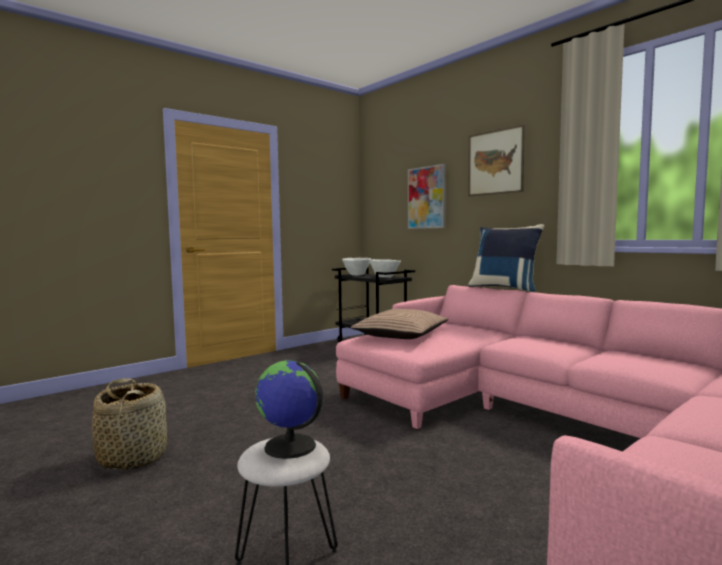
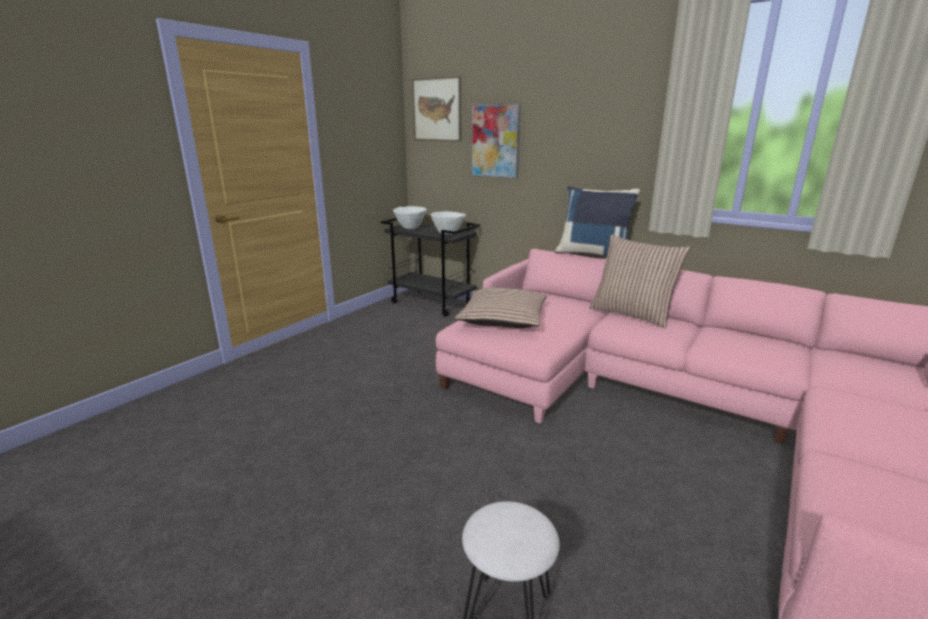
camera: 15 degrees left, 15 degrees up
(133, 457) = (255, 511): basket -> none
(289, 447) = (513, 524): globe -> none
(495, 162) = (583, 109): picture -> picture (436, 109)
(531, 338) = (632, 314): none -> pillow

